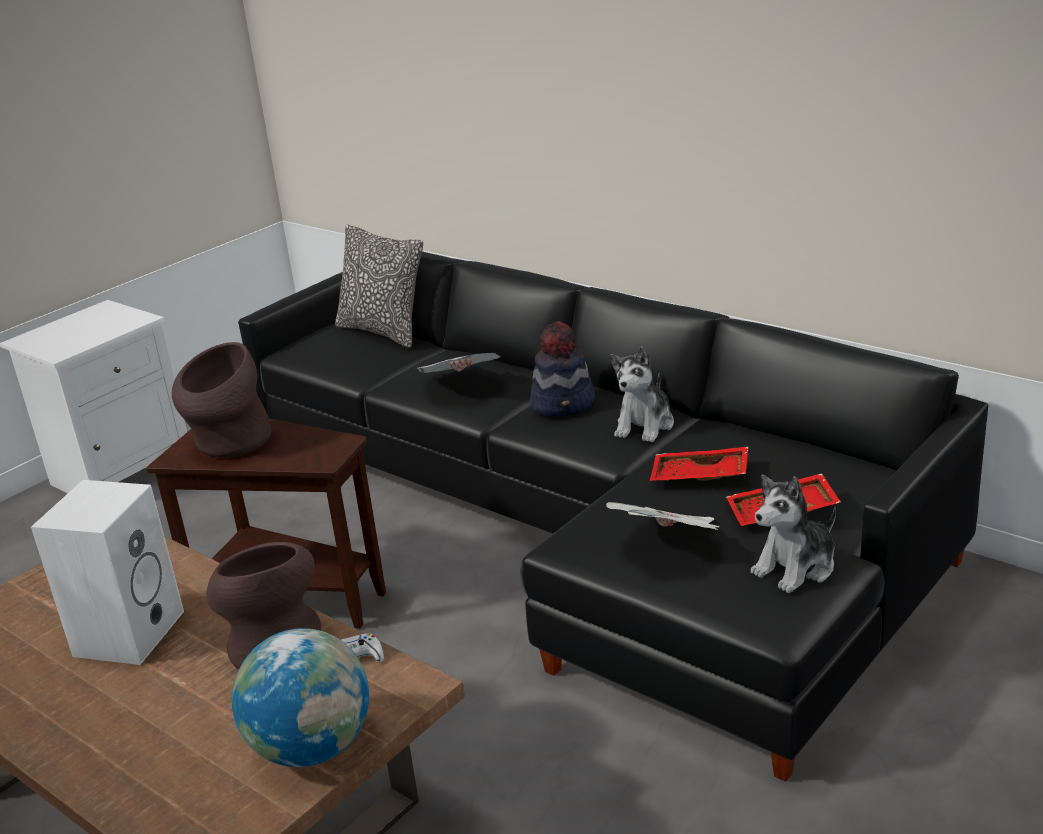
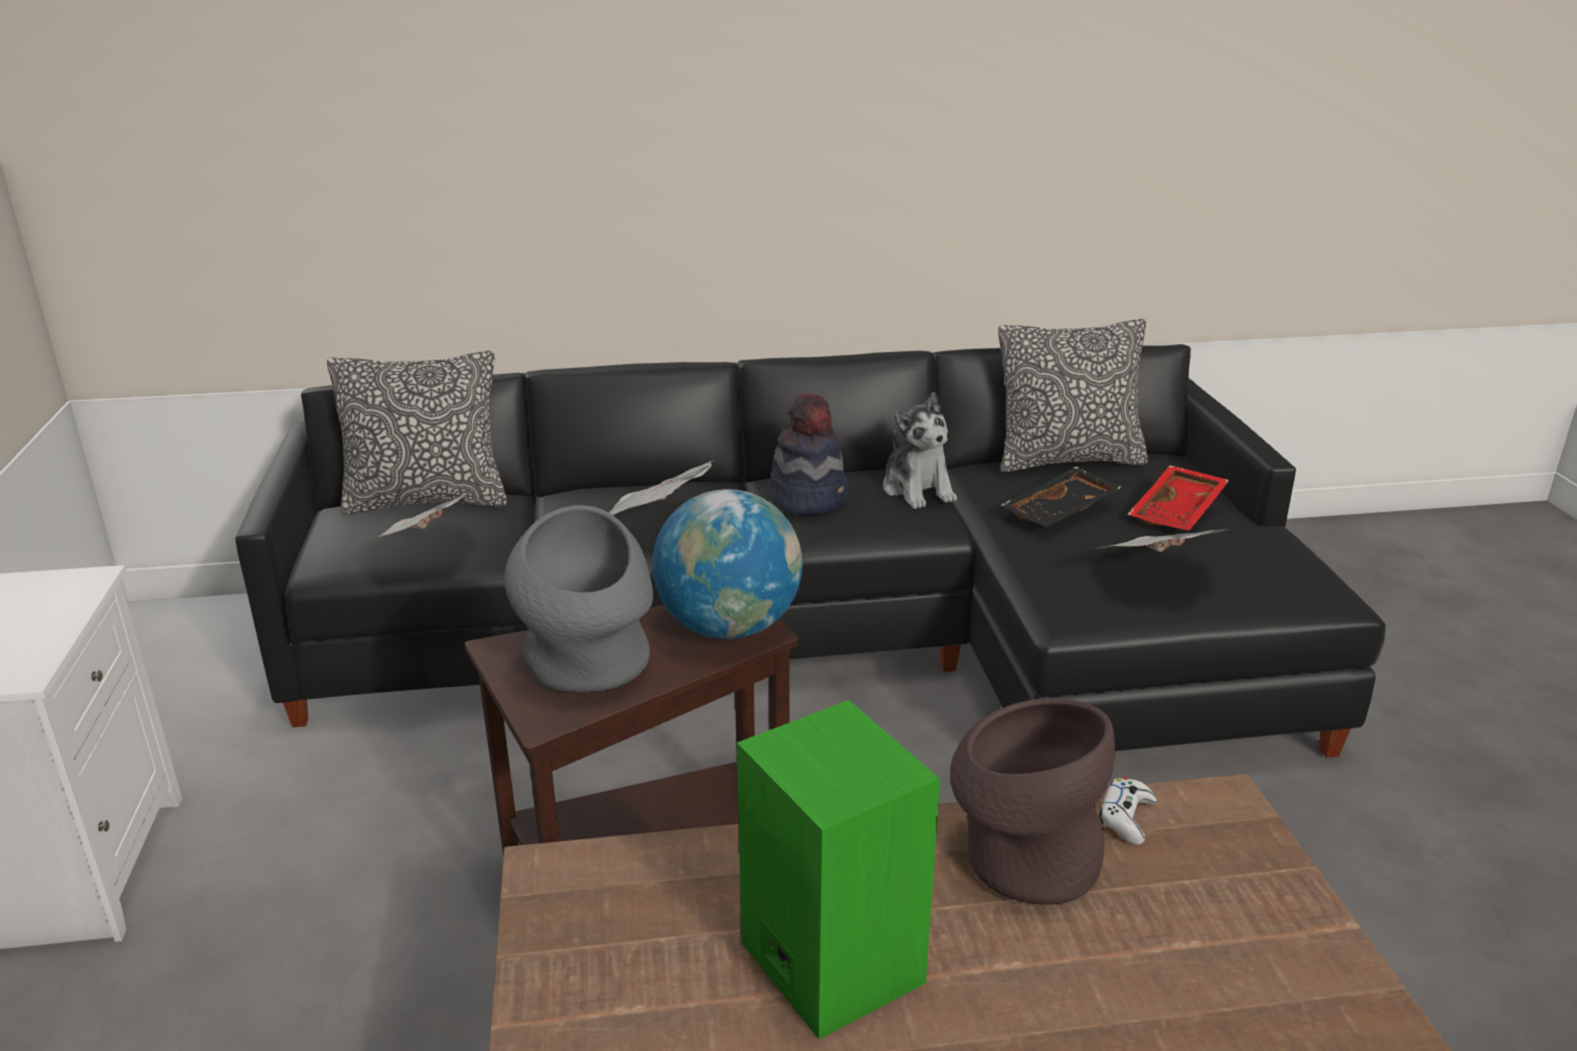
camera: 50 degrees left, 0 degrees up
(128, 632) = (826, 961): white speaker -> green speaker
(228, 444) = (589, 670): brown vase -> grey vase
(312, 748) = (1275, 919): globe -> globe (729, 627)
(332, 358) = (421, 548): none -> newspaper
(699, 477) = (1061, 511): red tray -> black tray
(795, 444) = (1067, 459): none -> pillow
(796, 567) = (1264, 548): plush toy -> none

